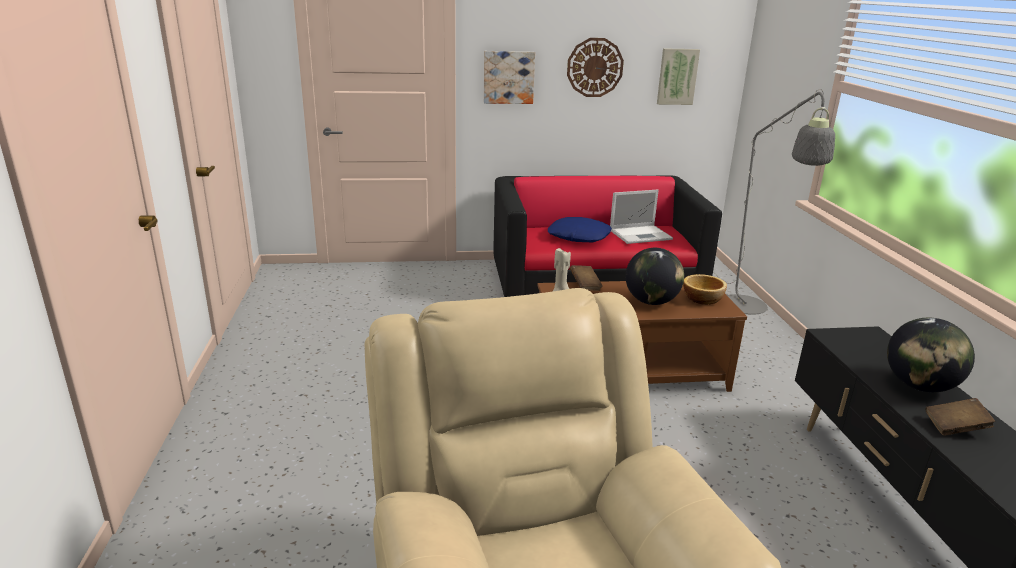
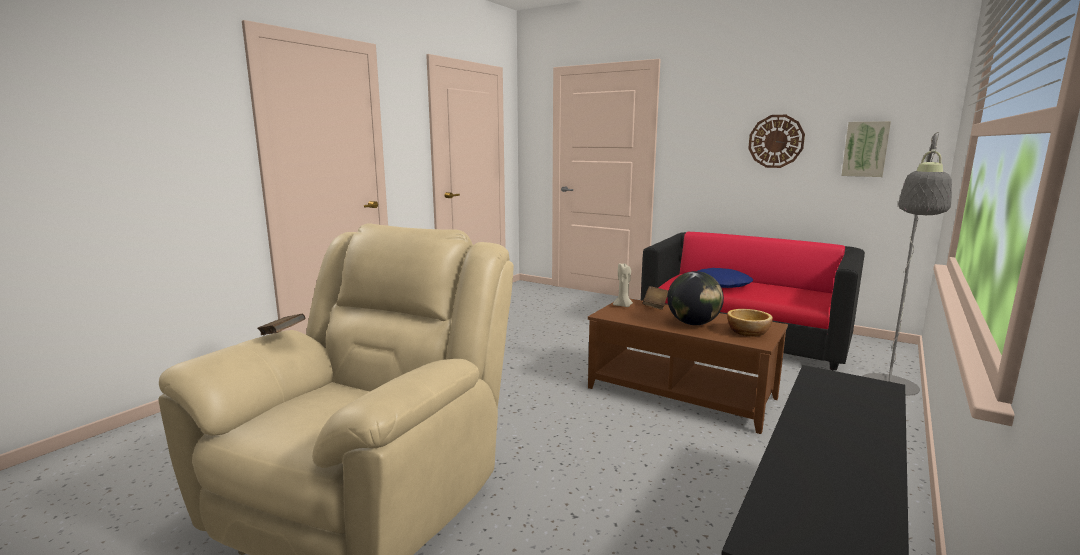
camera: 40 degrees right, 10 degrees down
(508, 77) = (697, 150): picture -> none
(641, 234) = (784, 292): laptop -> none
(919, 386) = (847, 430): globe -> none
(955, 427) = (819, 465): brown book -> brown book (282, 336)

